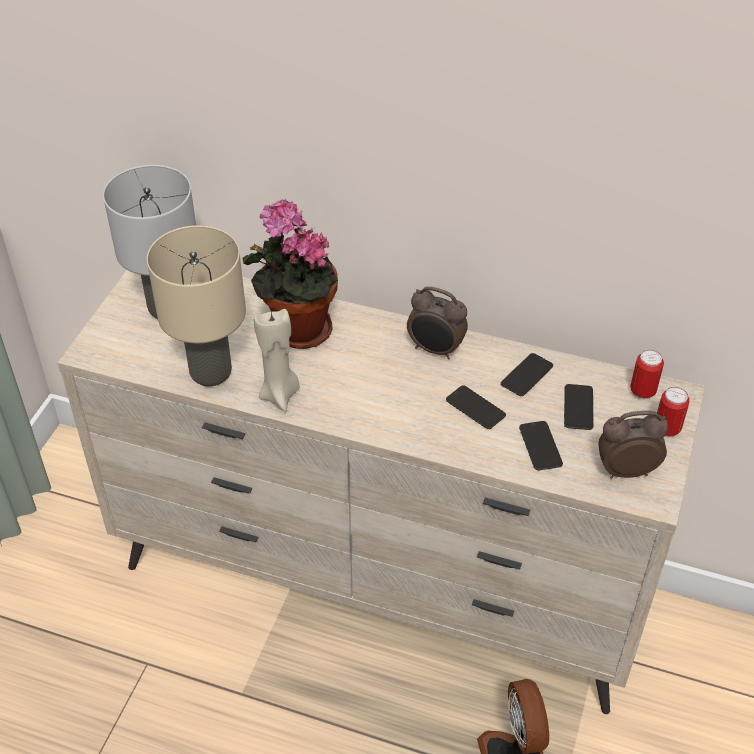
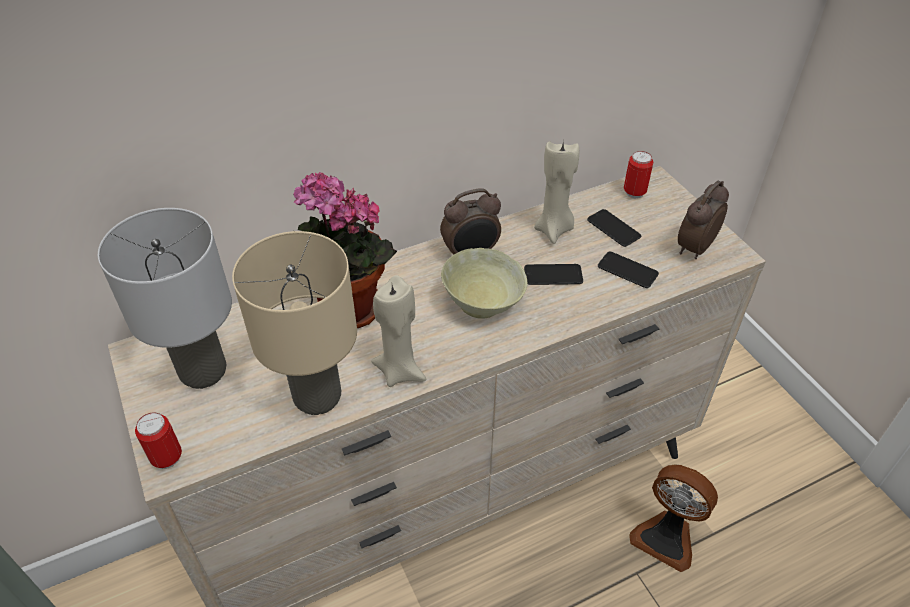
camera: 45 degrees left, 0 degrees up
(393, 392) = (483, 305): none -> beige bowl
(527, 375) = (554, 230): phone -> beige candle
(666, 429) = (679, 206): can -> can (167, 458)

